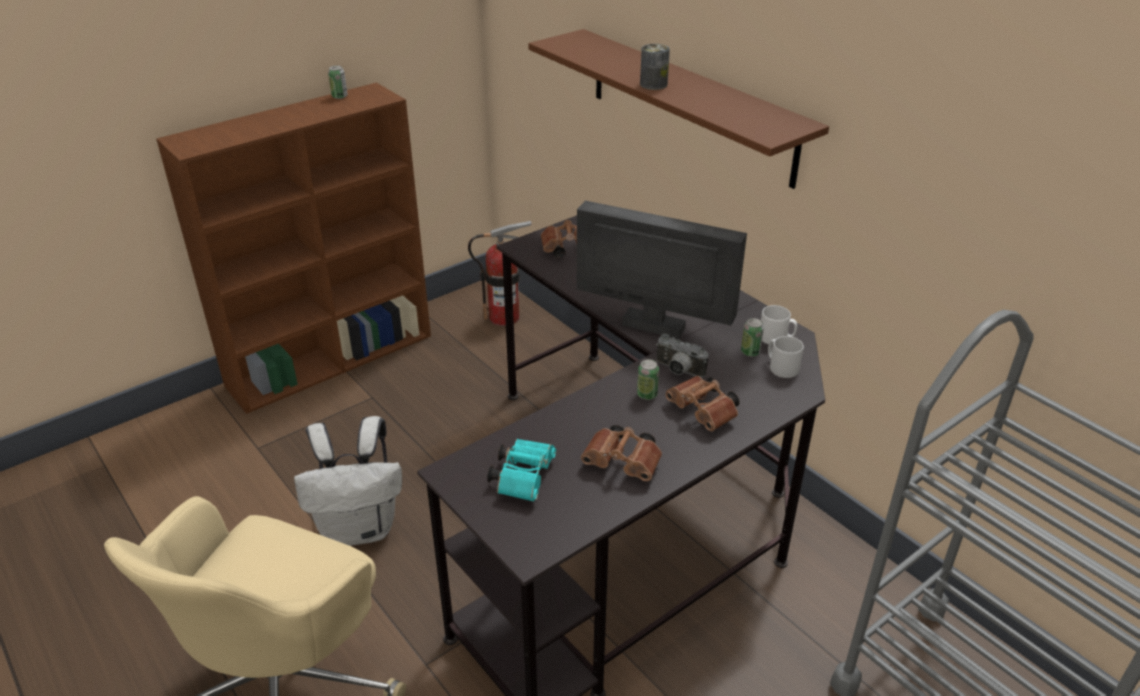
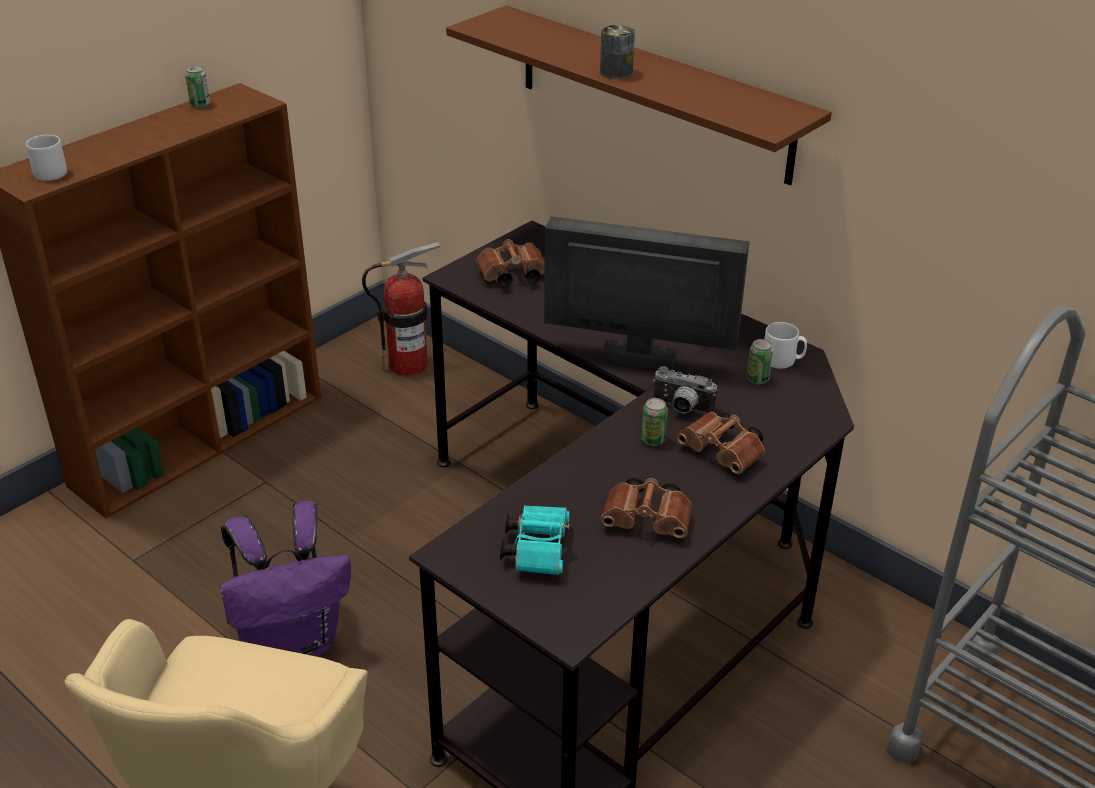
camera: 10 degrees left, 0 degrees up
(360, 528) = (293, 643): white backpack -> purple backpack
(781, 367) = (796, 394): grey mug -> grey mug (48, 172)

